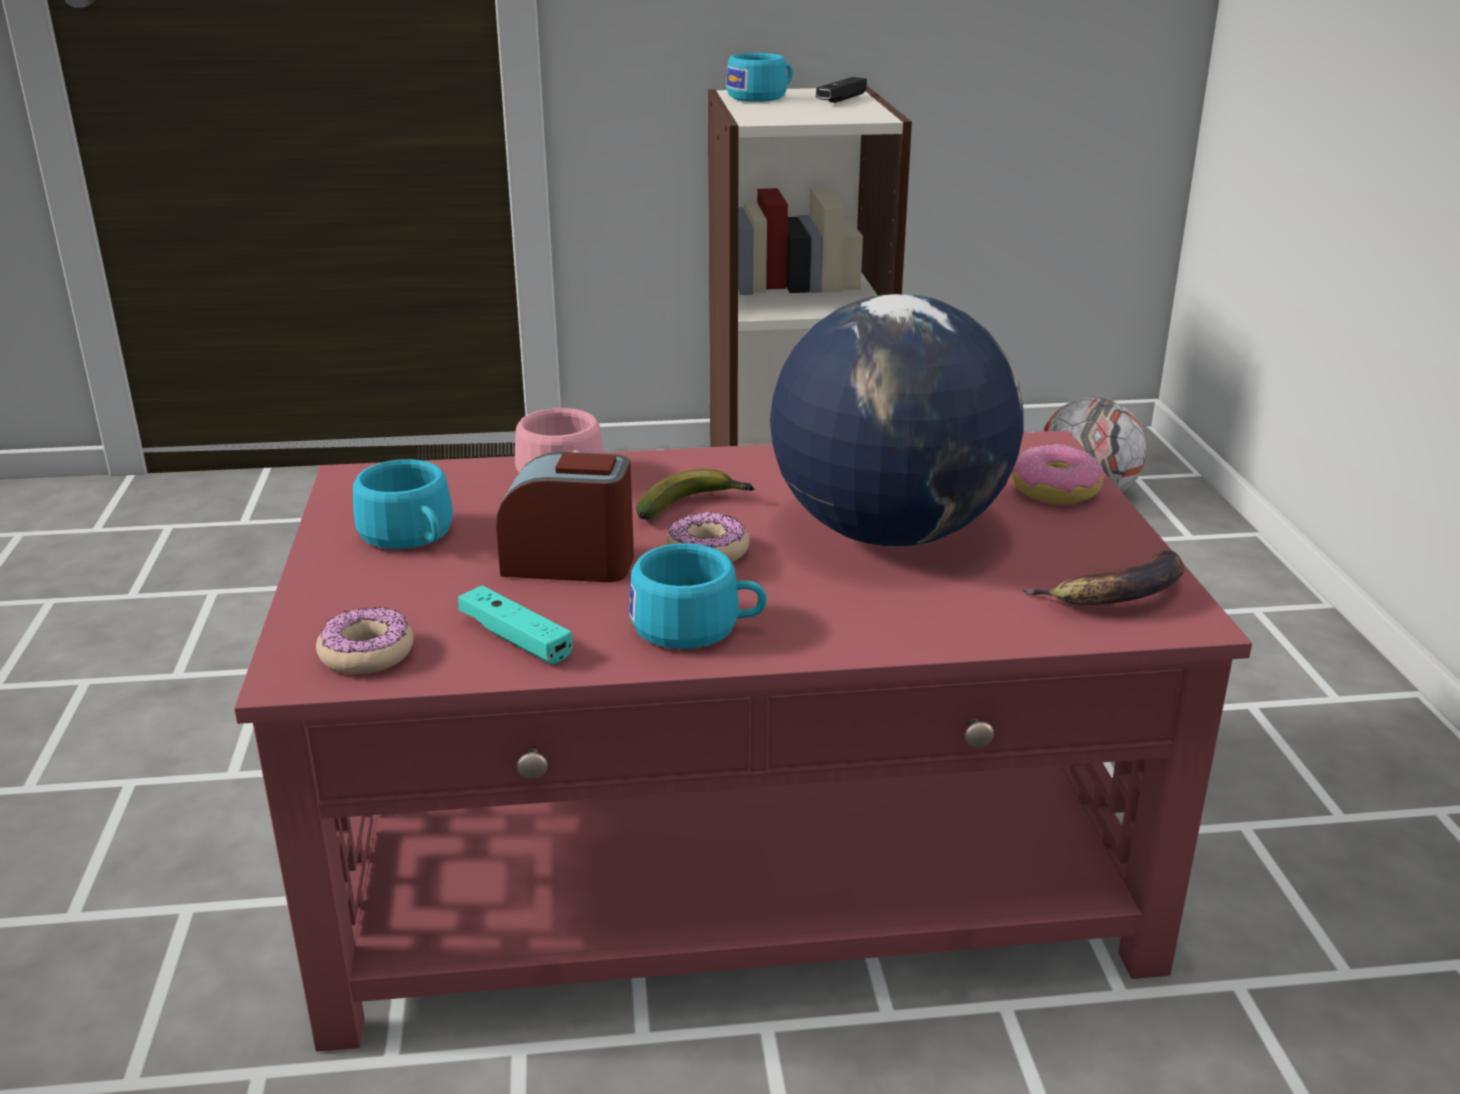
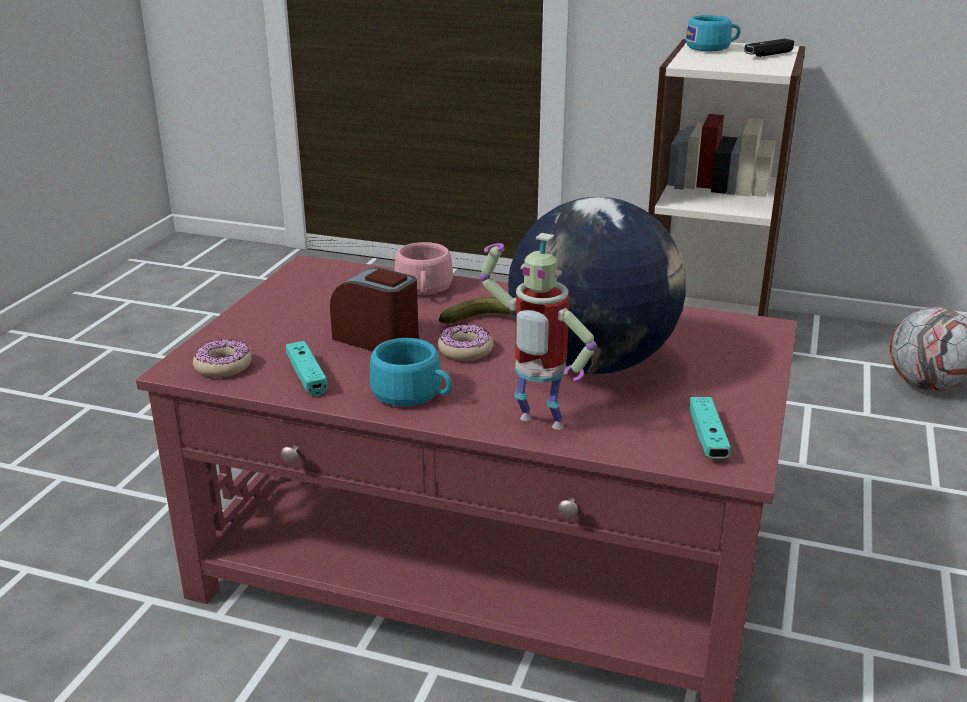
camera: 25 degrees right, 0 degrees up
(411, 537) = (306, 306): turquoise cup -> none
(902, 629) = (537, 425): none -> toy robot
(1054, 490) = (739, 359): donut -> none
(1117, 594) = (707, 438): banana -> turquoise game controller

